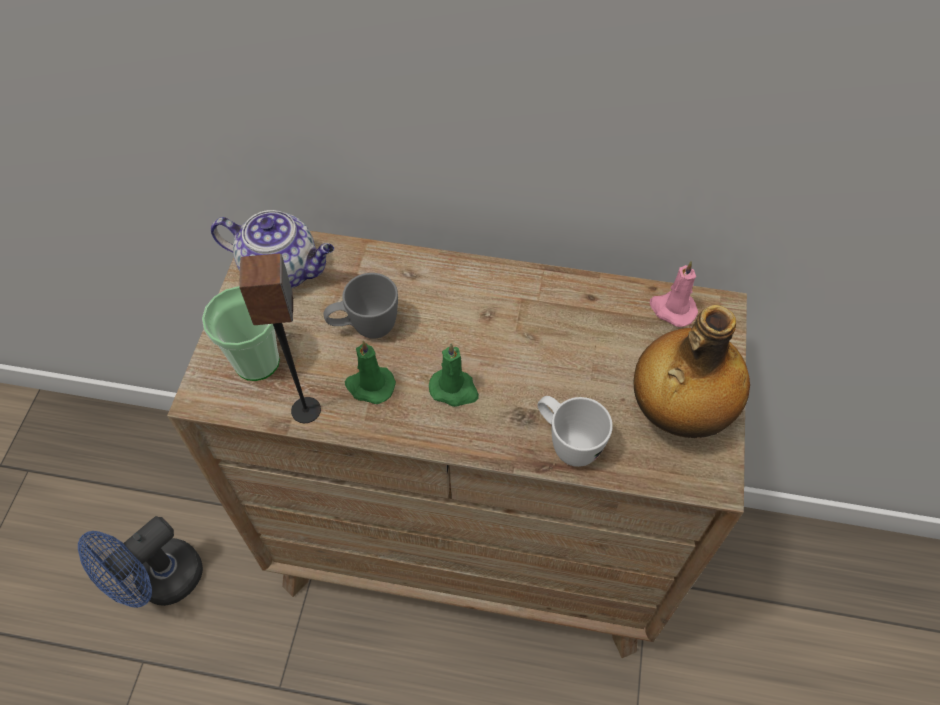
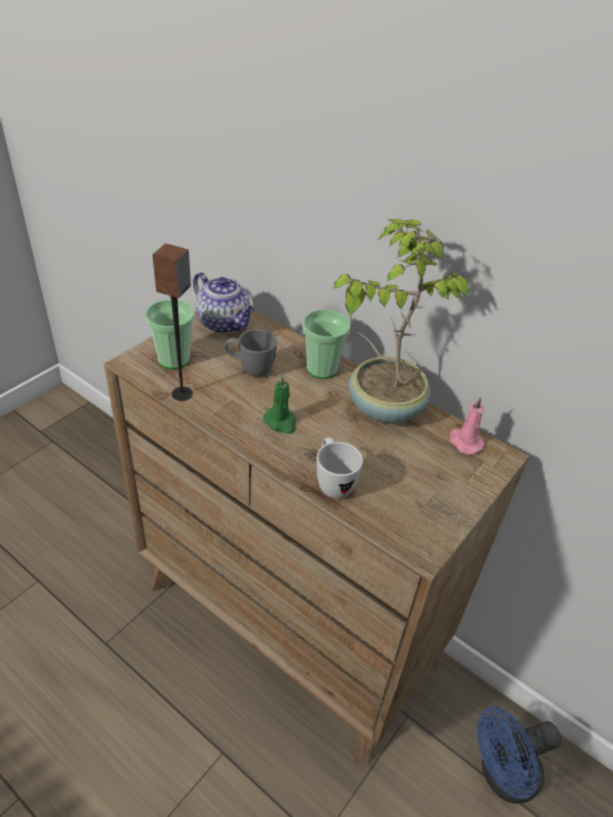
camera: 25 degrees right, 15 degrees down
(160, 582) = (80, 540): blue fan -> blue fan (501, 776)
(369, 386) = (229, 398): green candle -> none
(451, 283) = (322, 369): none -> cup
(557, 304) = (384, 406): none -> potted plant
(676, 413) = (424, 500): bottle -> none

